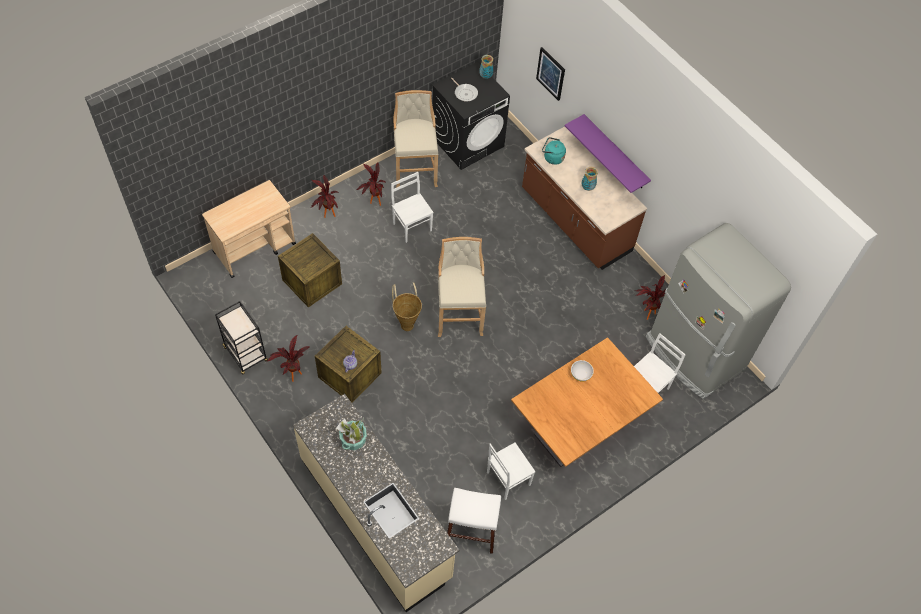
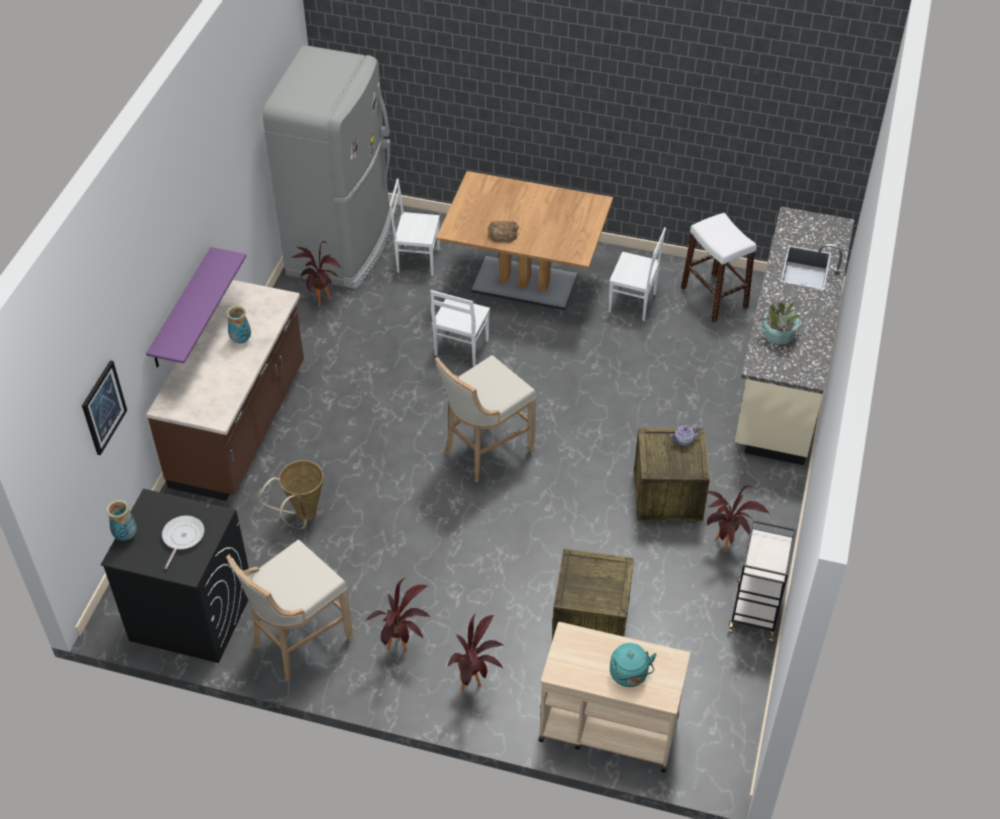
camera: 125 degrees left, 10 degrees down
(407, 322) = (547, 489): basket -> basket (302, 517)
(412, 226) = (401, 578): white chair -> white chair (460, 348)
(552, 158) = (219, 396): turquoise kettle -> turquoise kettle (630, 676)
(581, 374) = (503, 233): white bowl -> bread

